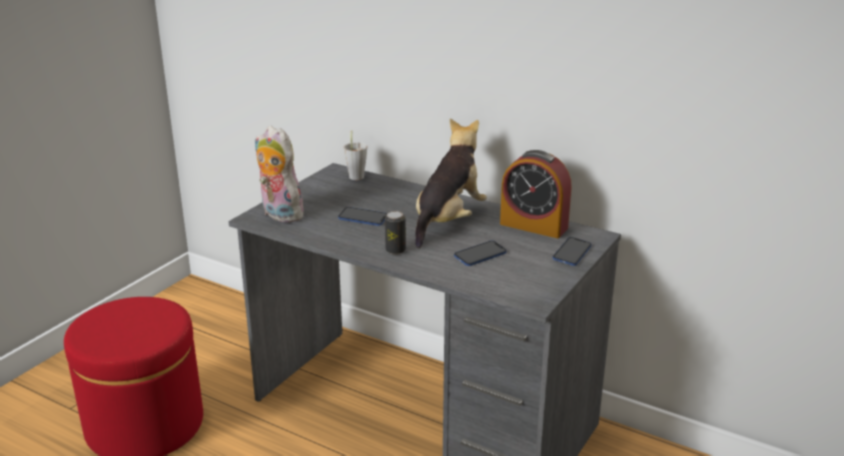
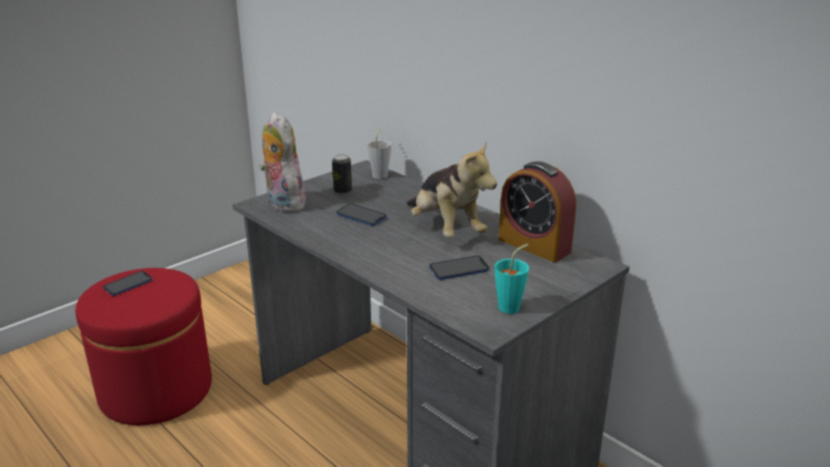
camera: 15 degrees right, 0 degrees up
(395, 250) = (373, 253): can -> can (342, 191)
(448, 221) = (445, 229): plush toy -> plush toy turned 105 degrees clockwise
(542, 279) = (512, 306): none -> turquoise cup
(572, 253) = (562, 280): phone -> phone (128, 284)

